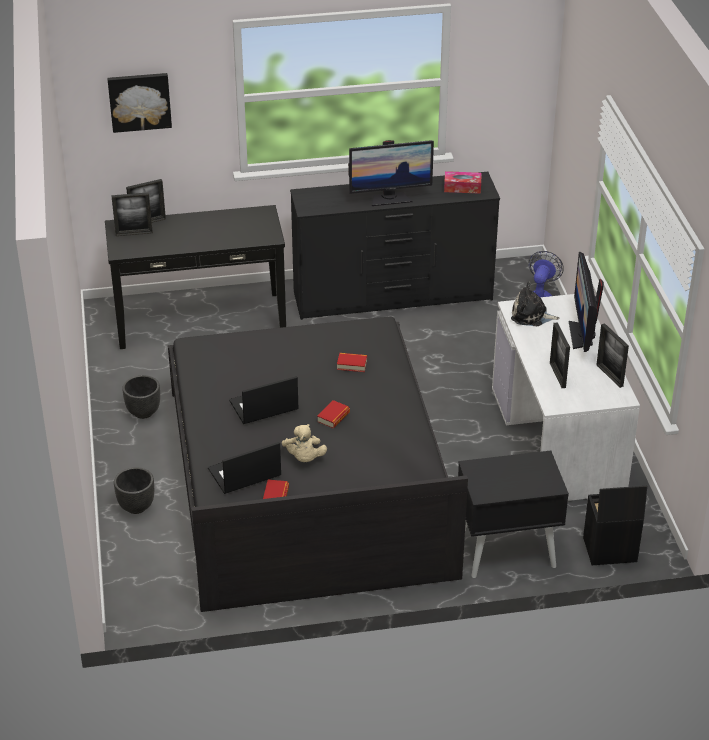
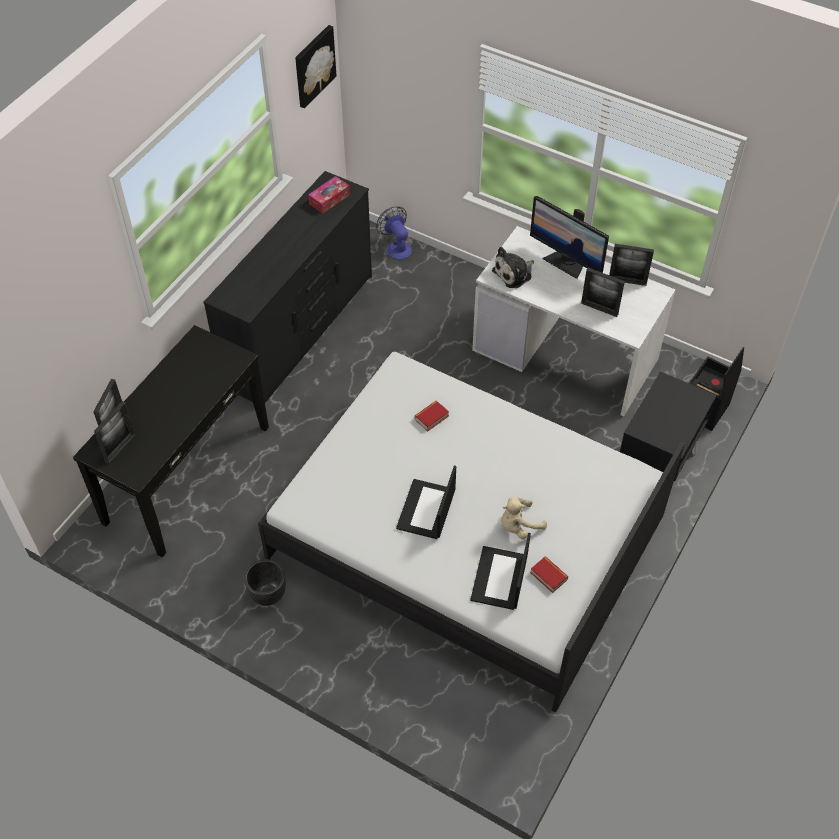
camera: 50 degrees left, 15 degrees up
(136, 507) = (386, 678): black planter -> none
(139, 101) = (55, 319): picture -> picture (313, 65)
(304, 458) = (519, 526): beige plush toy -> beige plush toy turned 120 degrees clockwise
(308, 481) = (467, 536): black bed -> white bed
(333, 417) = (487, 473): book -> none
(389, 198) = (292, 250): monitor -> none

